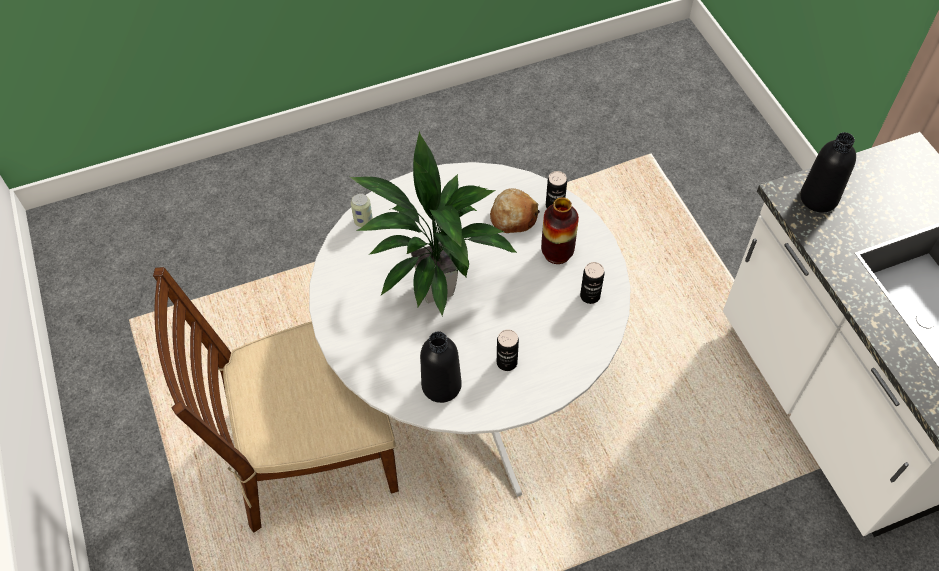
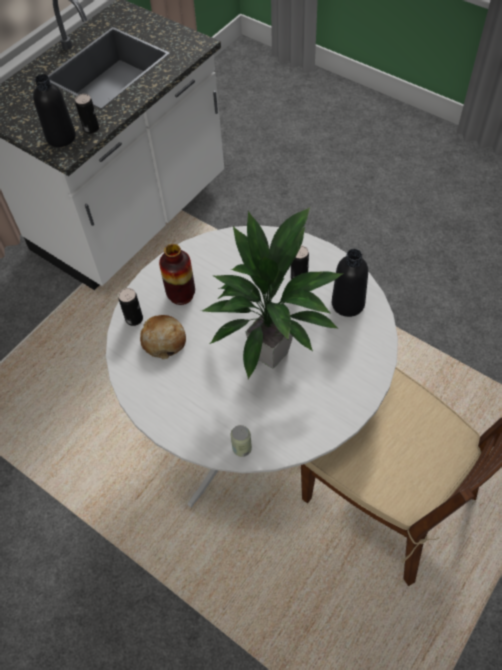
camera: 120 degrees left, 0 degrees up
(590, 296) = (207, 258): can -> can (91, 129)

